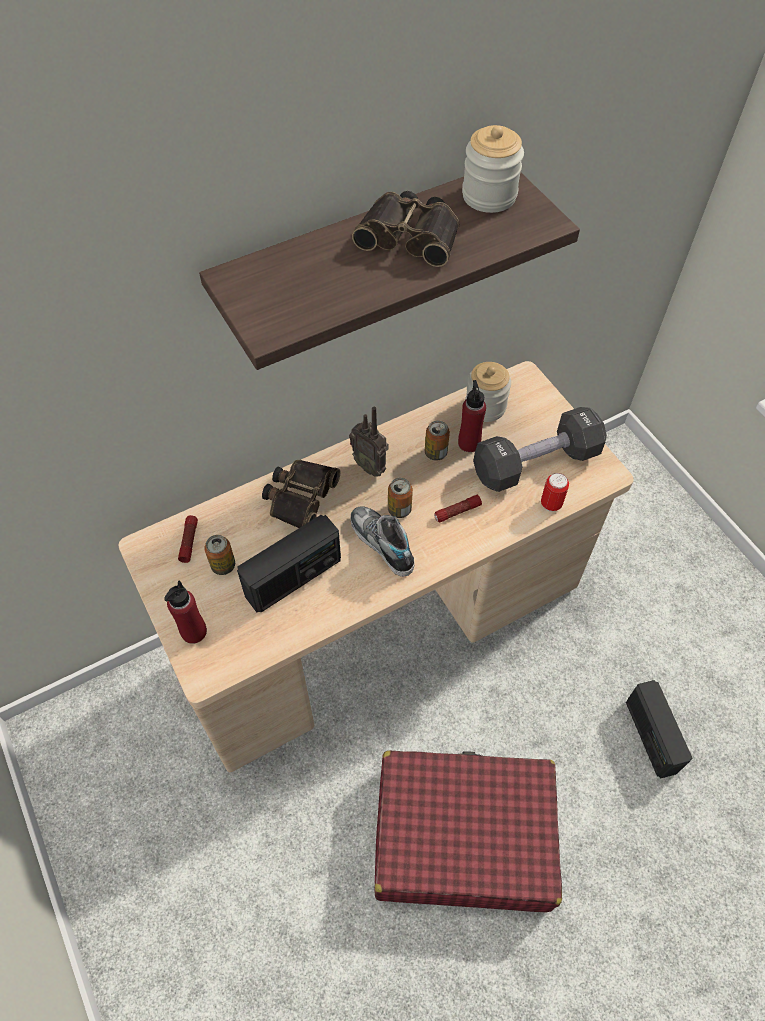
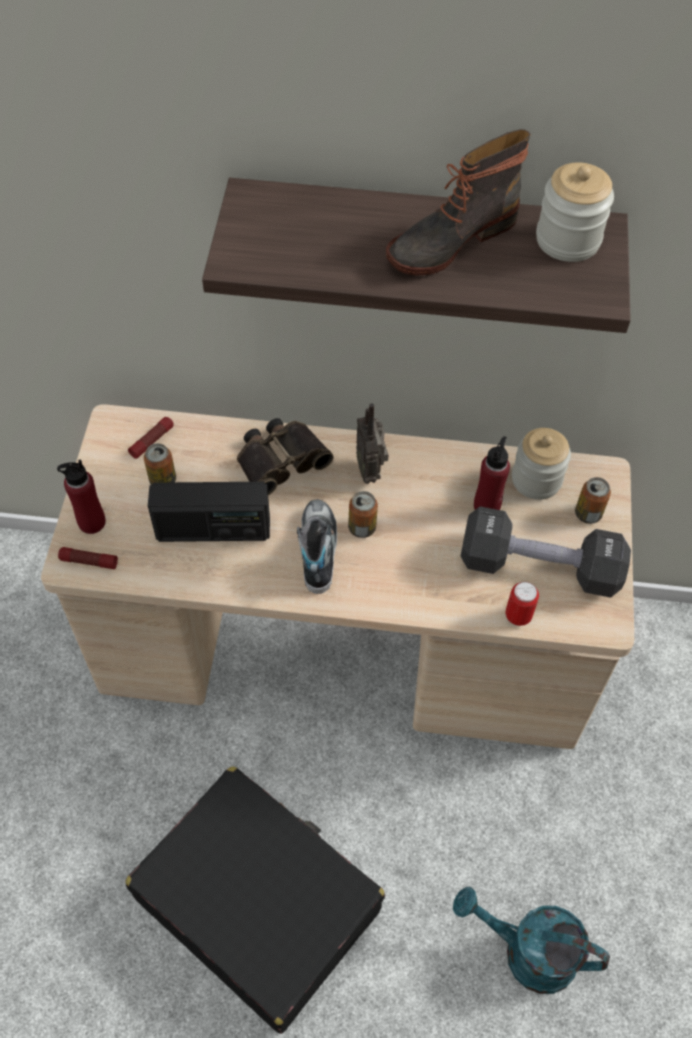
camera: 35 degrees right, 0 degrees up
(411, 235) = (450, 240): binoculars -> boot
(435, 453) = (445, 495): can -> can (588, 514)
(457, 512) = (415, 565): flashlight -> flashlight (89, 562)
(462, 836) = (258, 903): red suitcase -> black suitcase
(650, 736) = (526, 952): radio -> turquoise watering can

